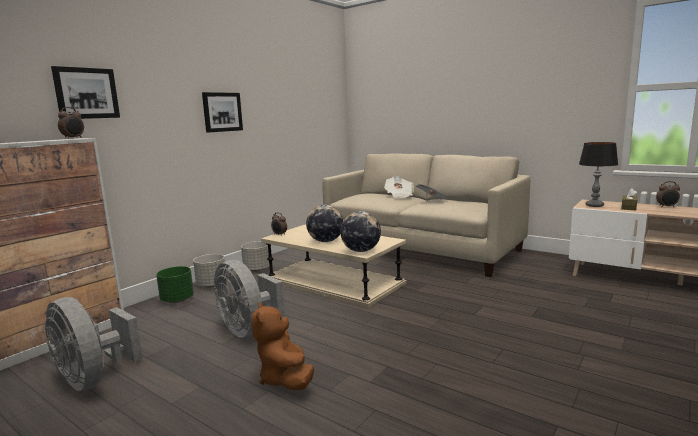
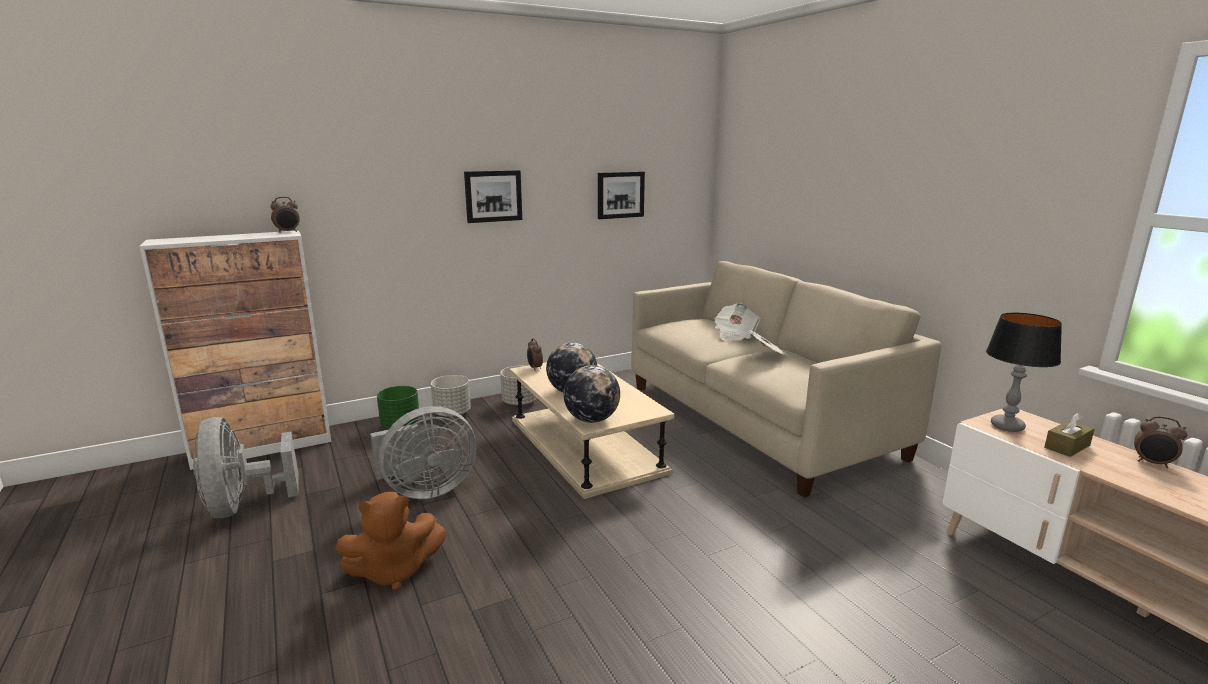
camera: 25 degrees right, 5 degrees up
(86, 93) = (309, 178): picture -> picture (620, 195)
(248, 330) = (426, 490): grey fan -> grey fan turned 105 degrees counterclockwise
(285, 379) = (394, 571): brown plush toy -> brown plush toy turned 120 degrees counterclockwise

